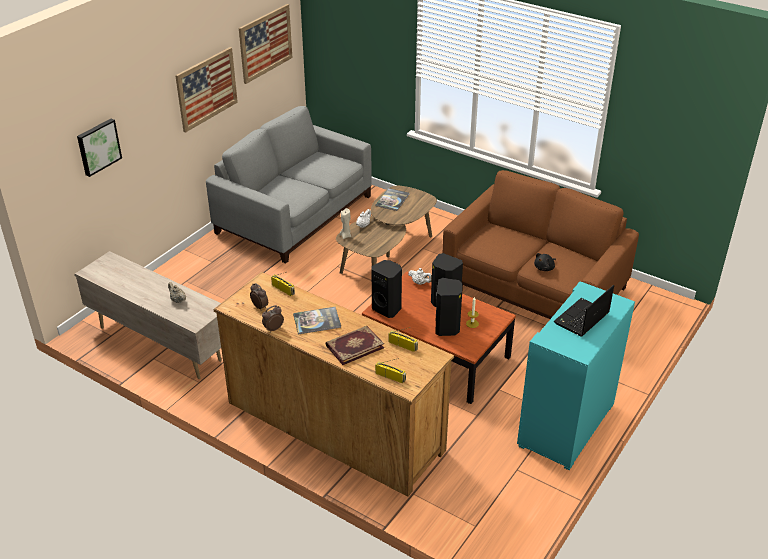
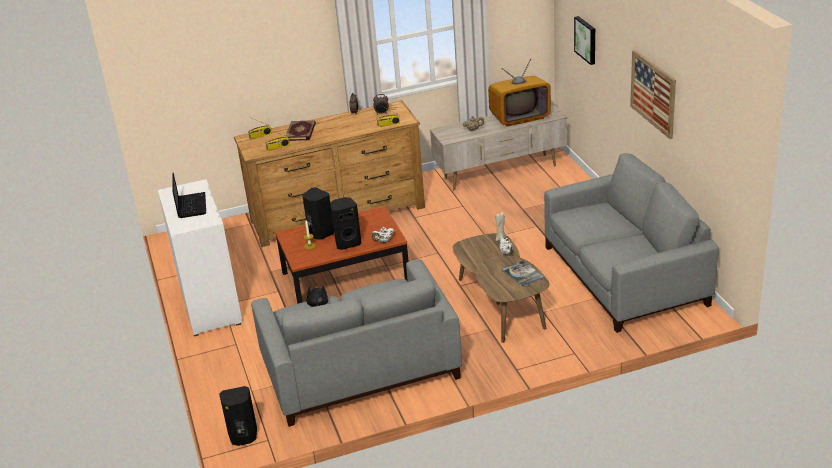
camera: 130 degrees right, 5 degrees down
(125, 281) = (519, 116): none -> television
(265, 43) = (706, 119): picture -> none
(317, 321) = (341, 127): book -> none
(387, 309) = (373, 217): black speaker -> black speaker (243, 437)
(533, 287) = (359, 368): brown sofa -> grey sofa
(567, 425) = (209, 304): turquoise cabinet -> white cabinet

